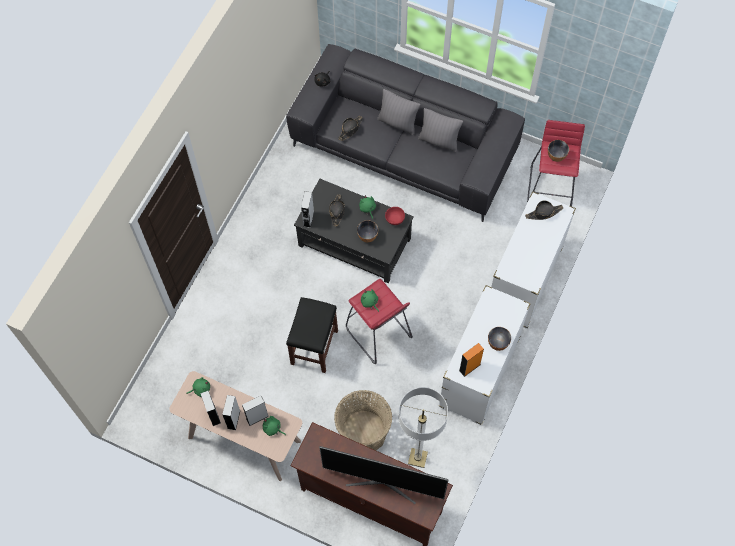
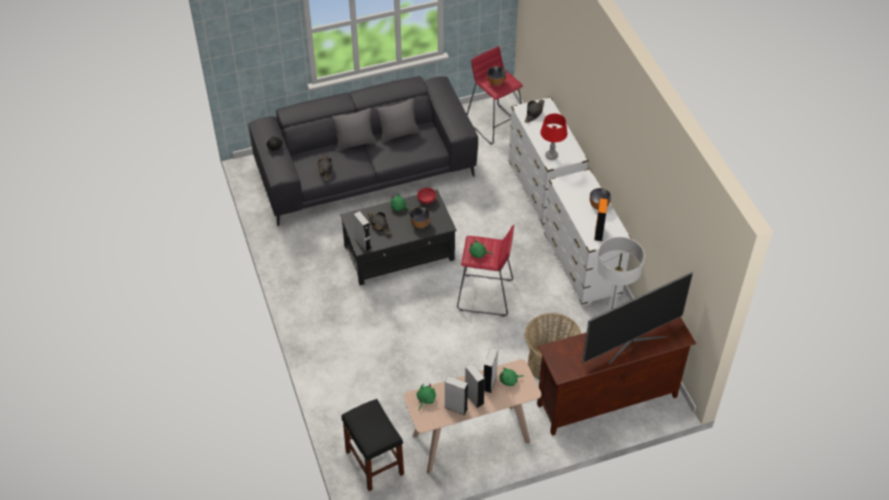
camera: 45 degrees left, 15 degrees down
(314, 346) = (449, 339): black stool -> black stool (374, 462)
(512, 265) = (551, 156): none -> red table lamp

